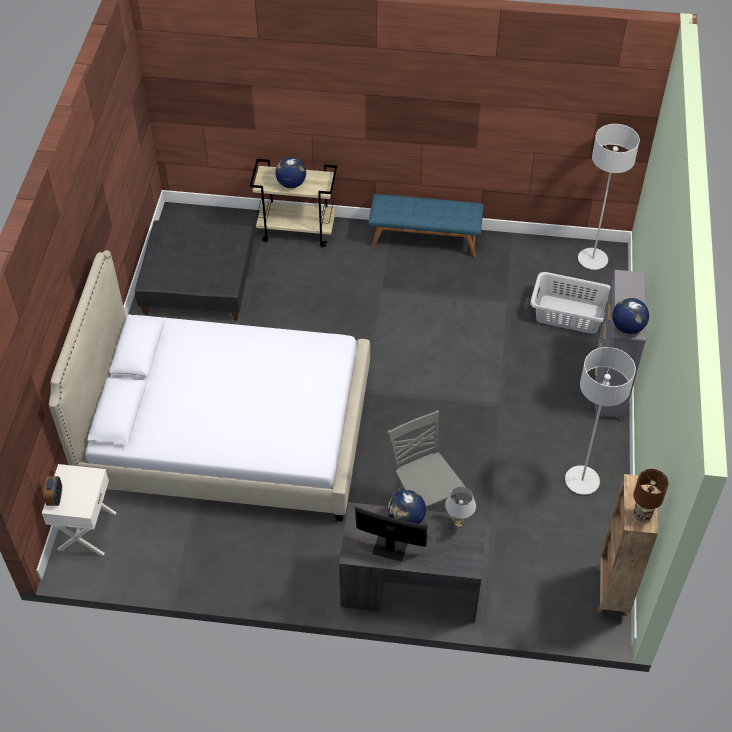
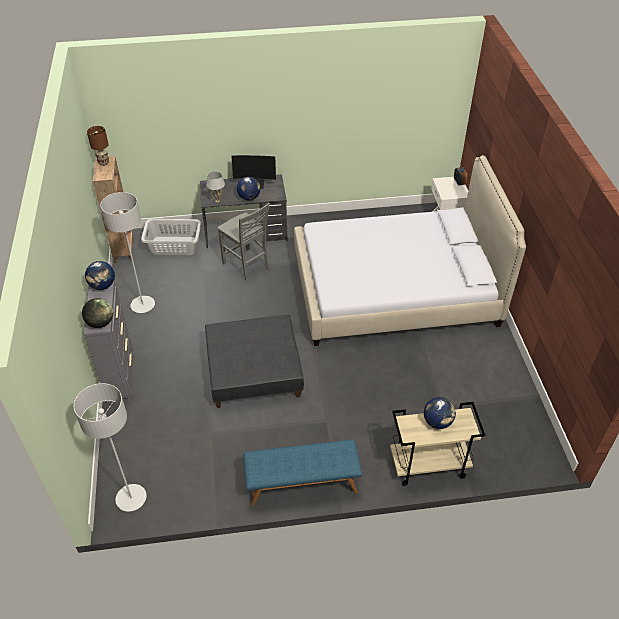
camera: 165 degrees right, 5 degrees down
(199, 282) = (484, 392): grey ottoman -> grey ottoman (253, 371)
(569, 315) = (154, 431): grey laundry basket -> grey laundry basket (173, 245)
(626, 280) = (100, 323): none -> globe

